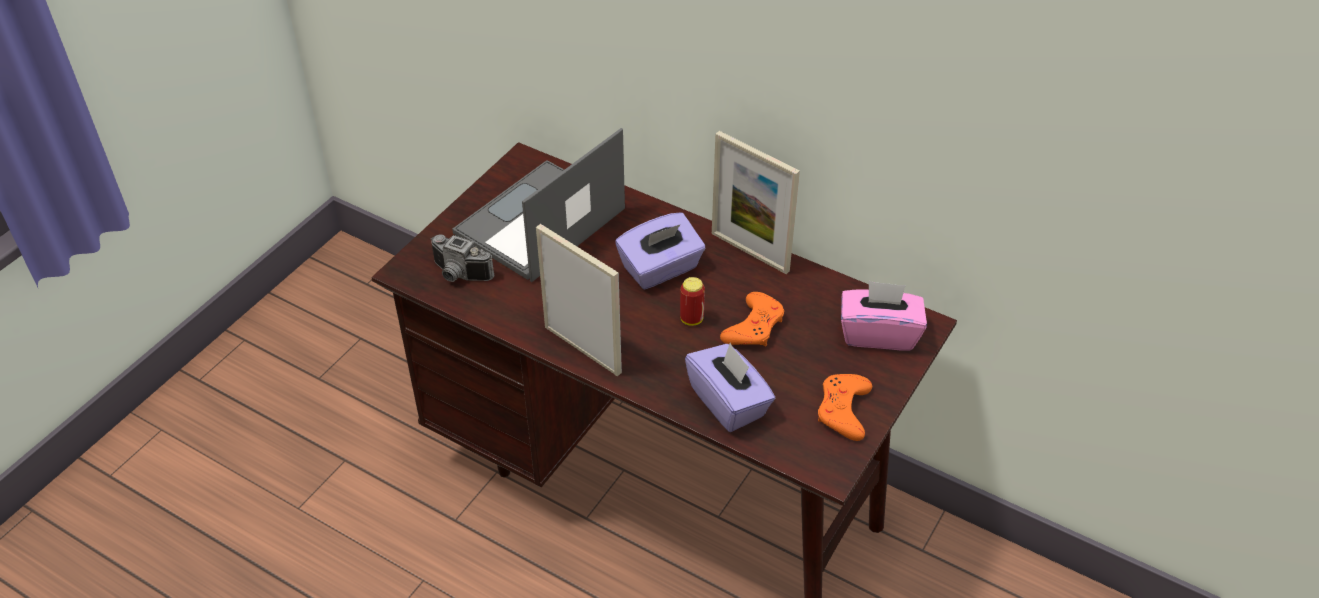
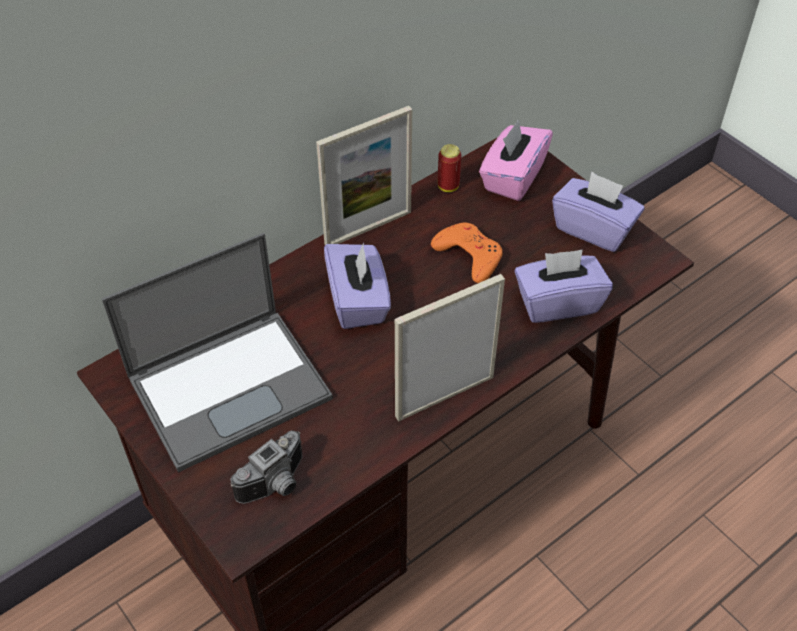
camera: 70 degrees left, 5 degrees up
(539, 223) = (231, 386): laptop -> laptop turned 90 degrees counterclockwise
(691, 319) = (439, 298): can -> can (448, 186)
(843, 410) = (593, 229): orange game controller -> purple tissue box

